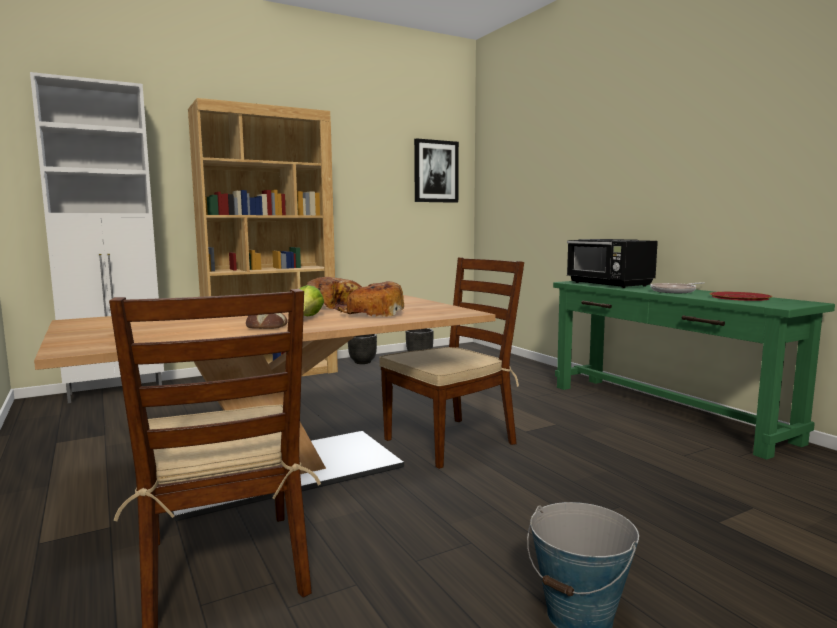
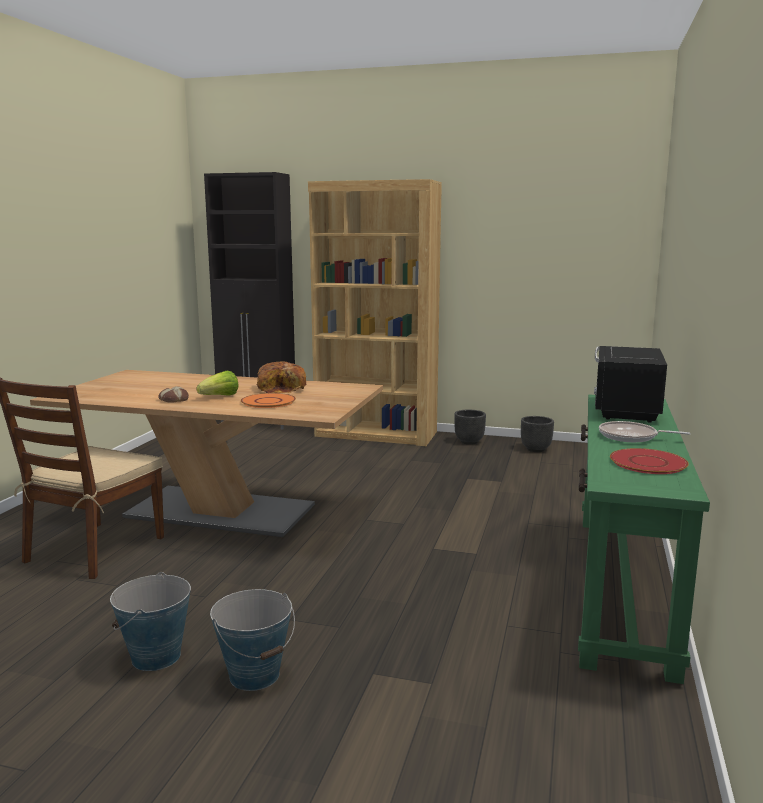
camera: 45 degrees right, 5 degrees up
(117, 392) = (258, 423): white cabinet -> black cabinet
(373, 313) = (268, 402): bread -> orange plate
(436, 171) = (598, 230): picture -> none
(450, 441) = (358, 532): brown chair -> none
(676, 573) = (255, 675): none -> bucket

